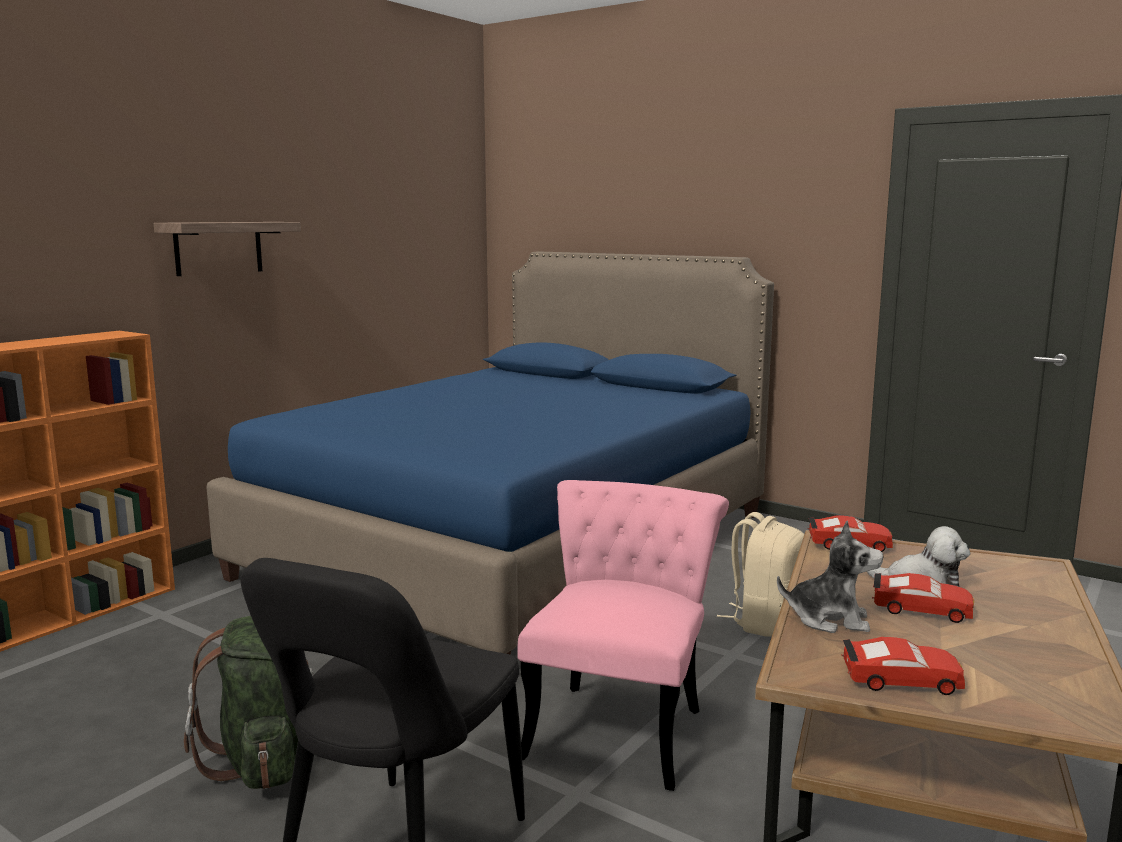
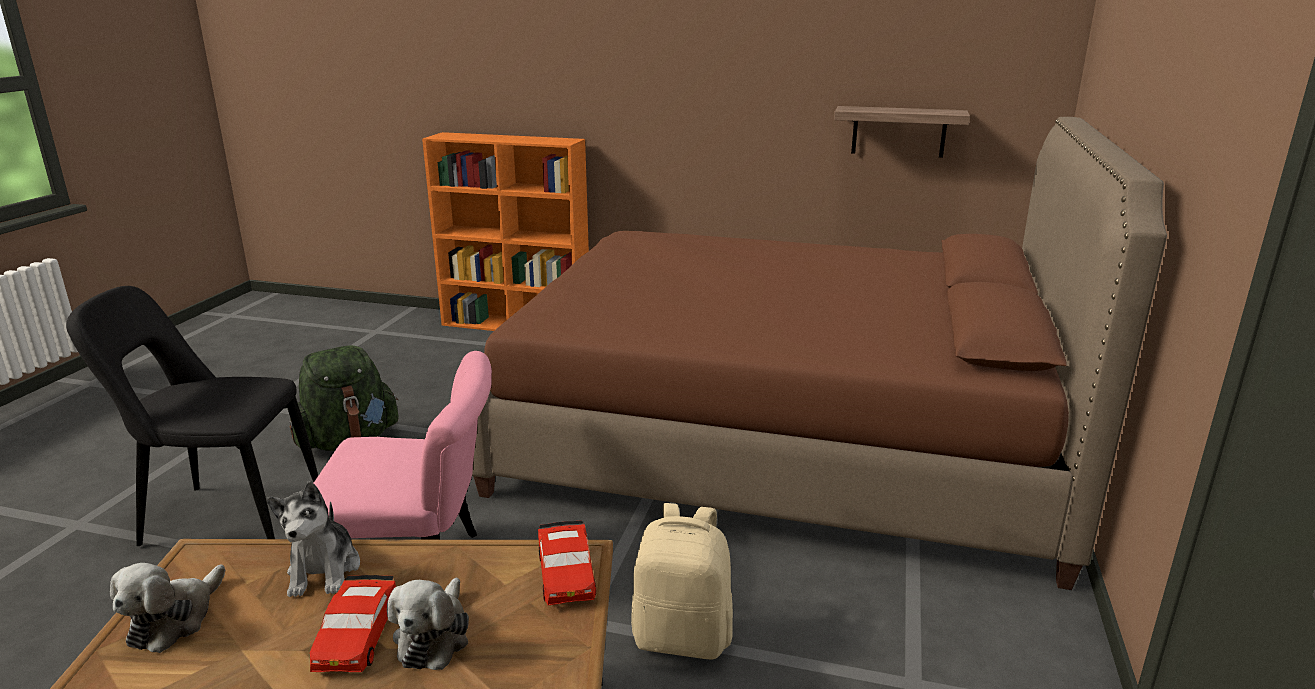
camera: 70 degrees right, 10 degrees up
(218, 248) = (678, 79): shelf -> shelf (898, 131)
(515, 544) = (780, 439): blue bed -> brown bed
(900, 679) = (174, 620): red toy car -> plush toy

